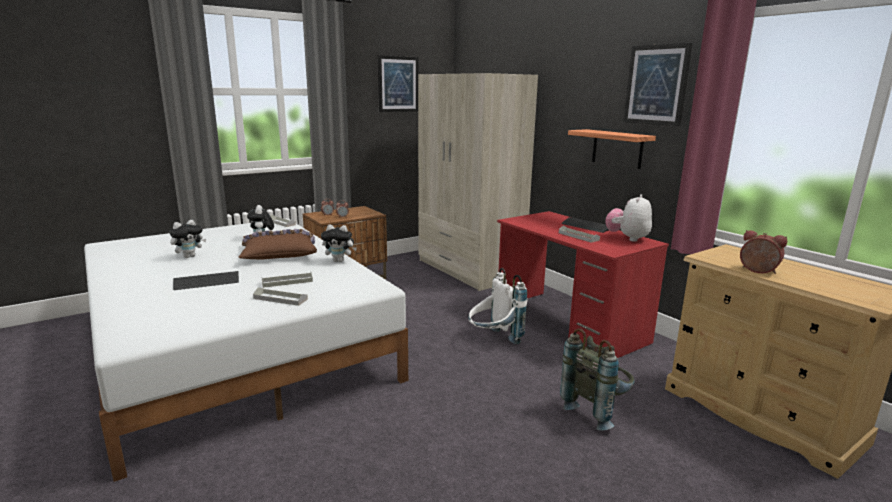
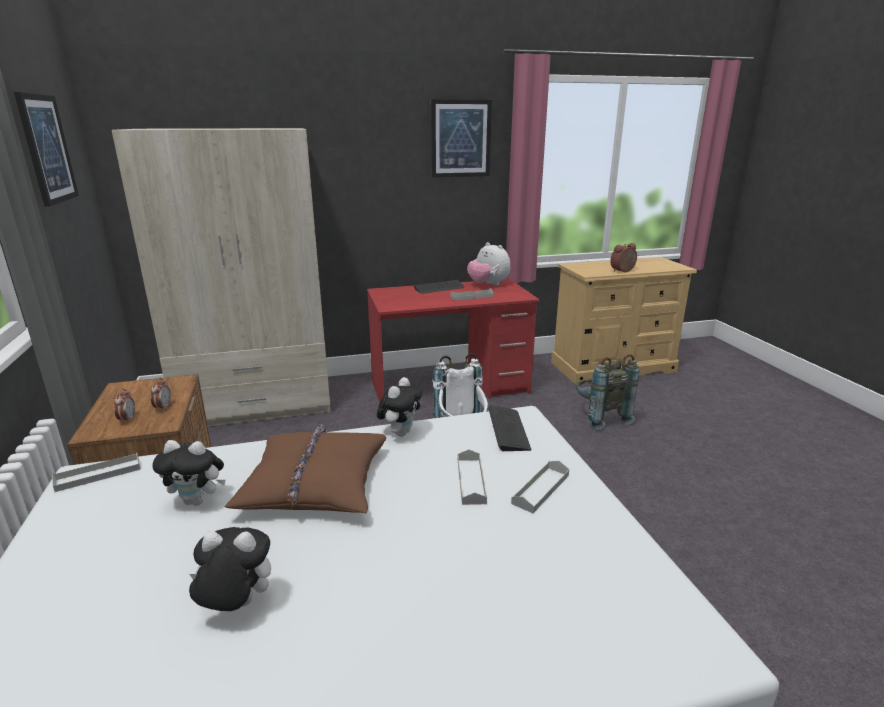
camera: 70 degrees left, 5 degrees up
(189, 256) = (236, 605): plush toy -> plush toy turned 60 degrees counterclockwise
(207, 282) = (433, 567): keyboard -> keyboard (508, 429)
(617, 148) = (425, 205): shelf -> none

